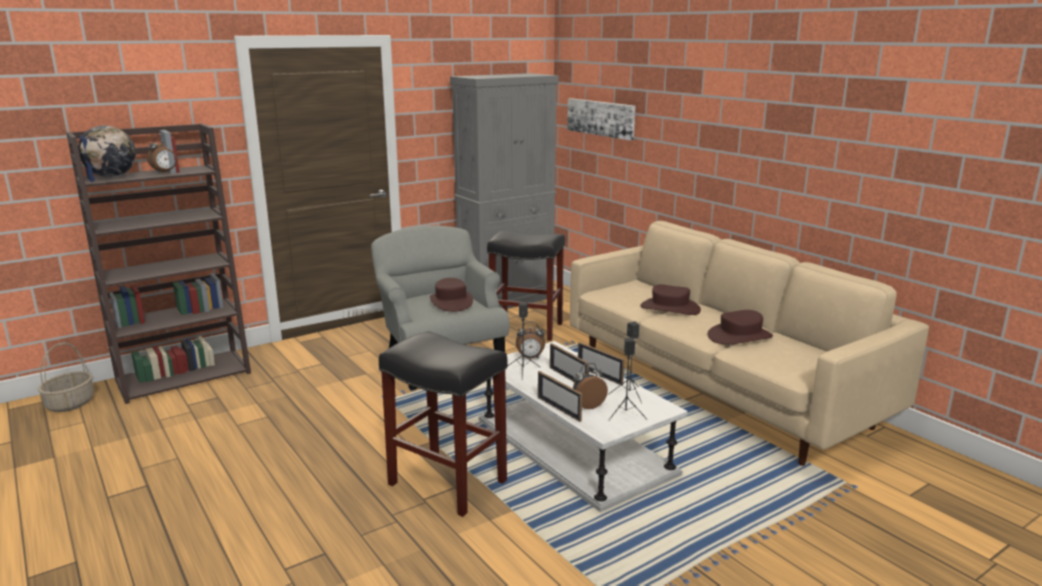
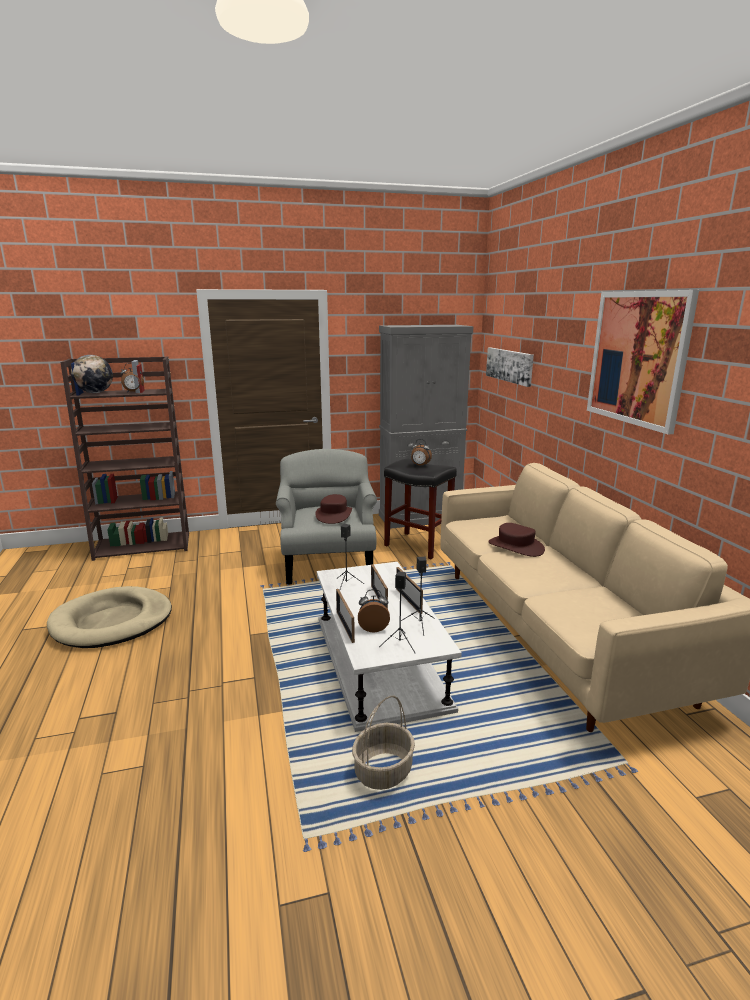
camera: 20 degrees right, 0 degrees up
(70, 404) = (60, 555): basket -> basket (383, 772)
(227, 466) = (112, 621): none -> beige dog bed
(446, 482) = (250, 671): black stool -> none
(530, 358) = (362, 574): alarm clock -> alarm clock (420, 465)
(740, 336) = (562, 585): brown hat -> none
(771, 107) = (637, 358): none -> picture

